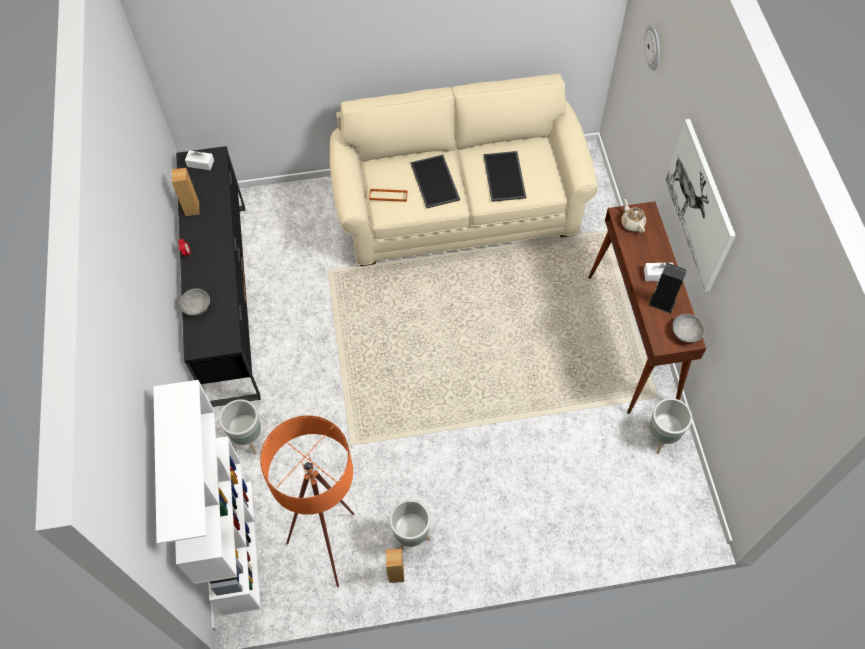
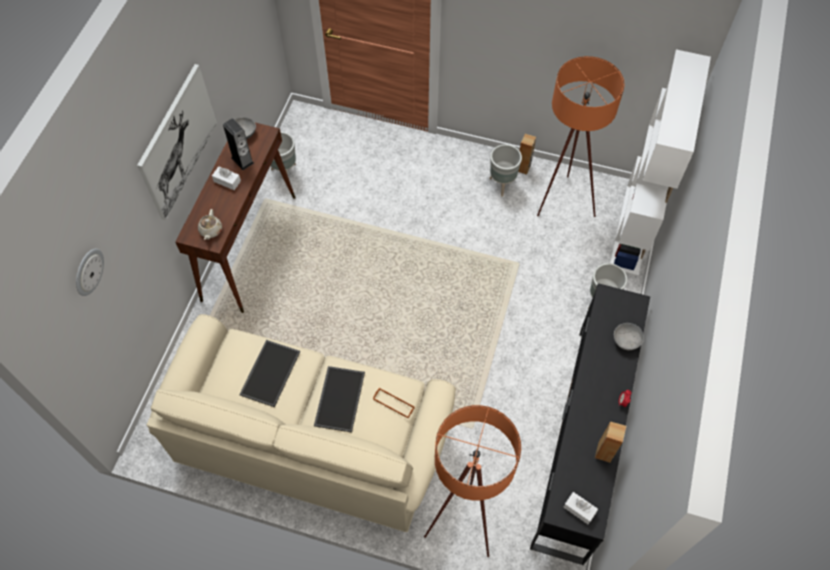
camera: 155 degrees left, 0 degrees up
(305, 205) = (463, 518): none -> orange floor lamp

